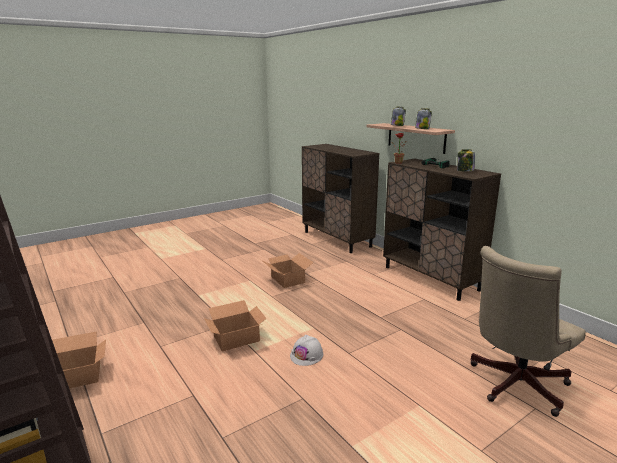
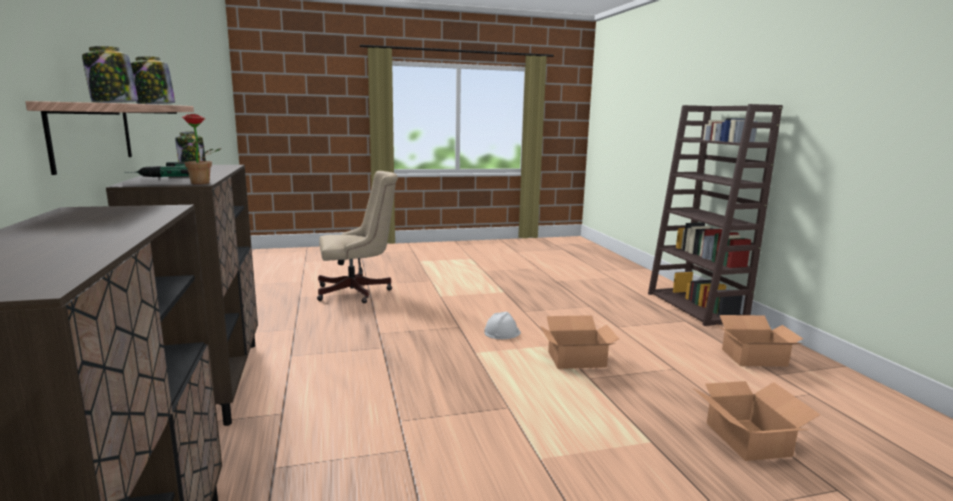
camera: 160 degrees left, 5 degrees down
(287, 280) = (458, 439): cardboard box -> cardboard box (748, 439)

